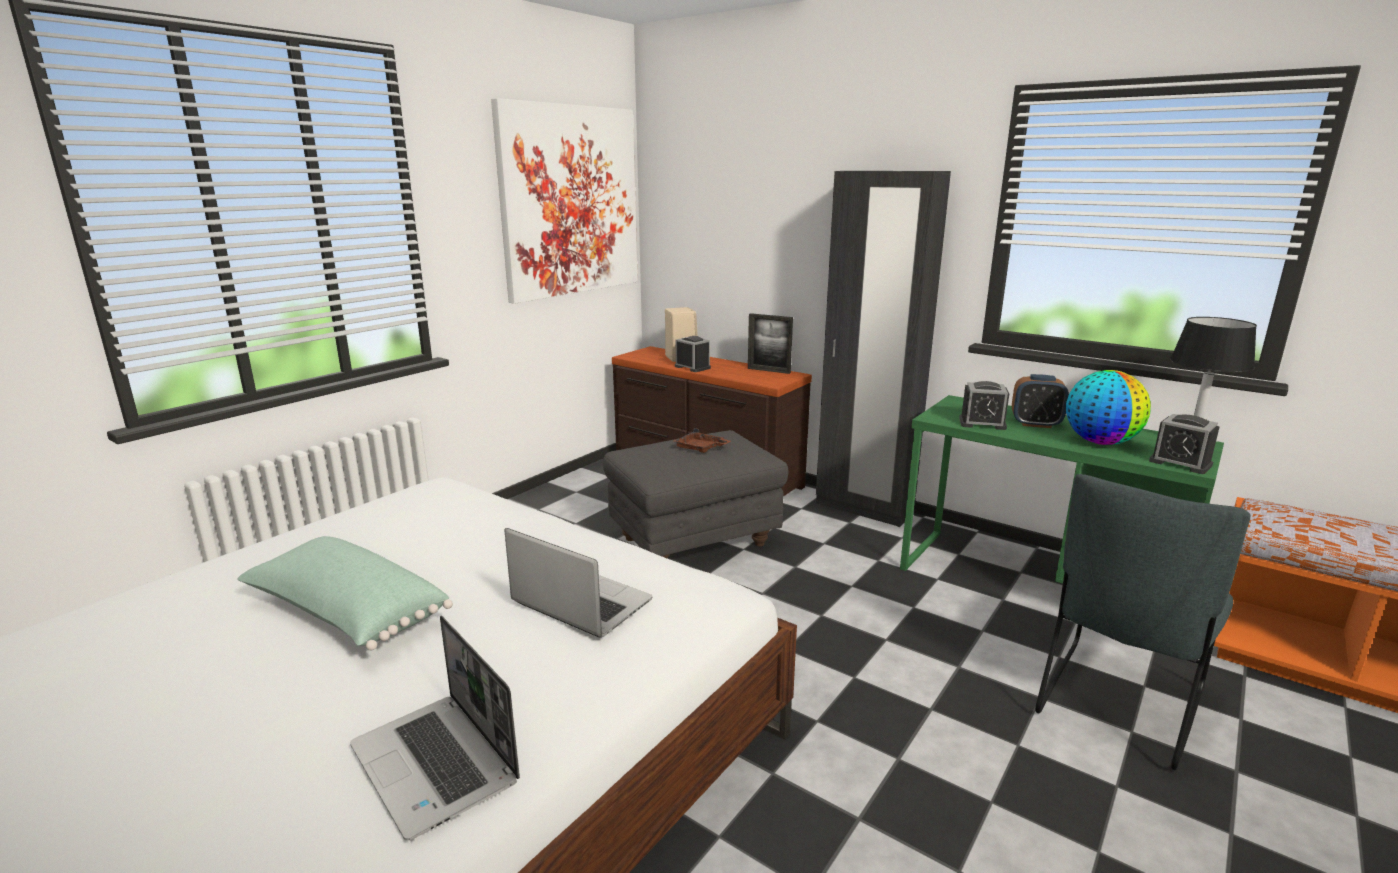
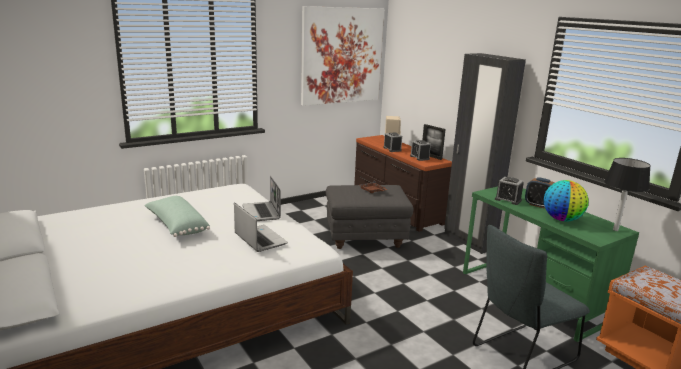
camera: 20 degrees right, 0 degrees up
(437, 765) = (178, 275): laptop -> laptop (262, 212)
(1180, 463) = (592, 236): alarm clock -> alarm clock (419, 157)

